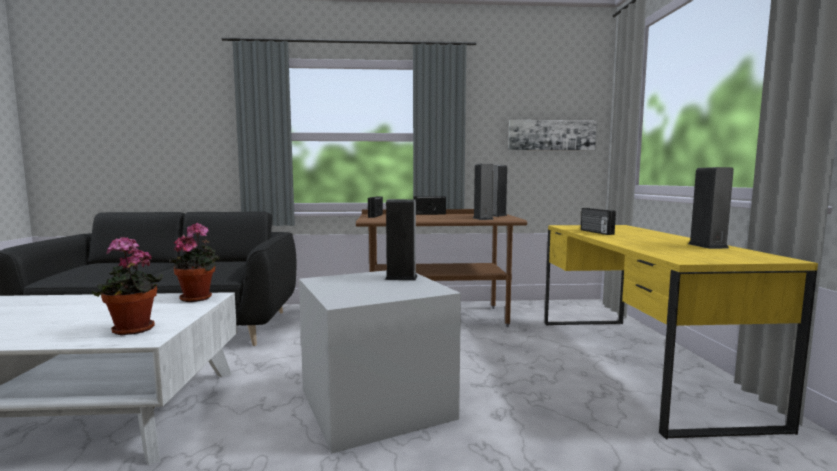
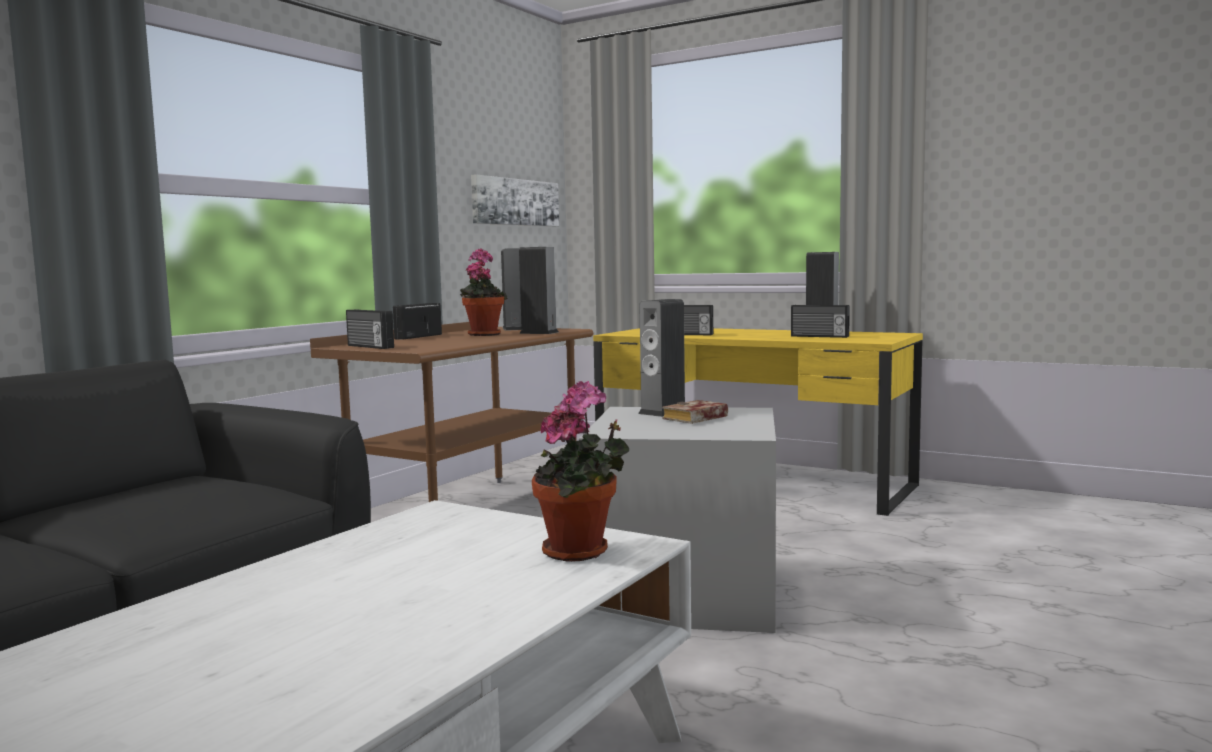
camera: 55 degrees left, 0 degrees up
(198, 297) = (430, 517): potted plant -> potted plant (483, 334)
(385, 285) = (695, 419): none -> book
(675, 248) = (819, 336): none -> radio

